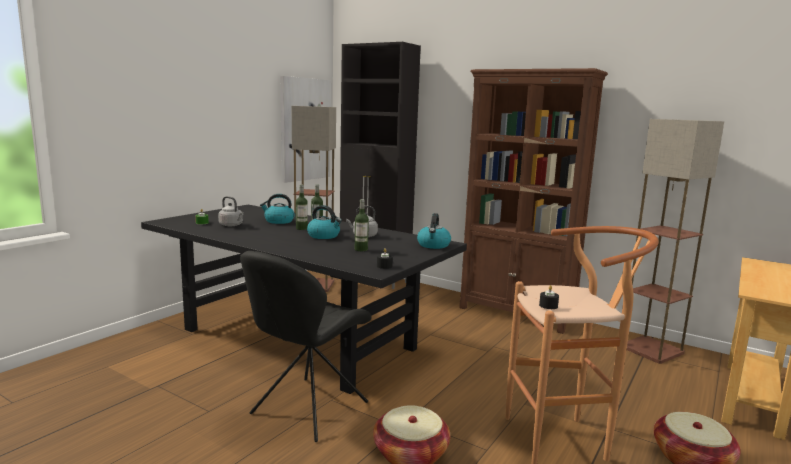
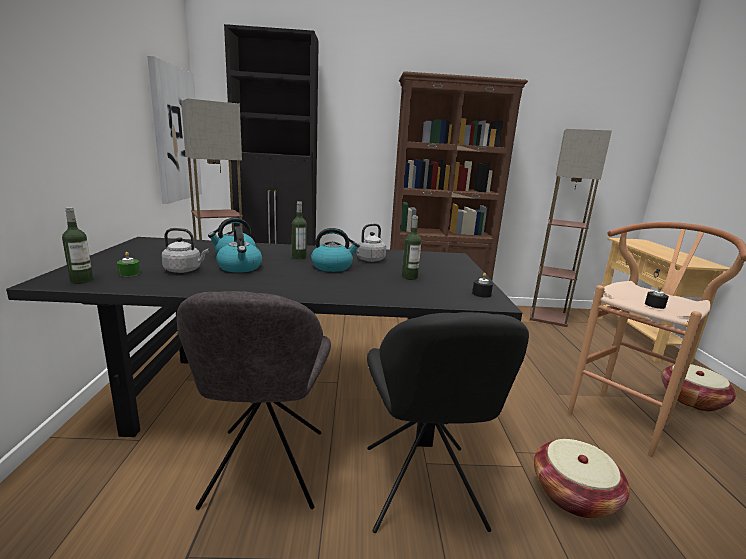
camera: 35 degrees left, 5 degrees up
(232, 368) = (264, 471): none -> grey chair
(301, 228) = (285, 261): bottle -> bottle (81, 280)
(433, 245) = (451, 260): kettle -> kettle (240, 267)

